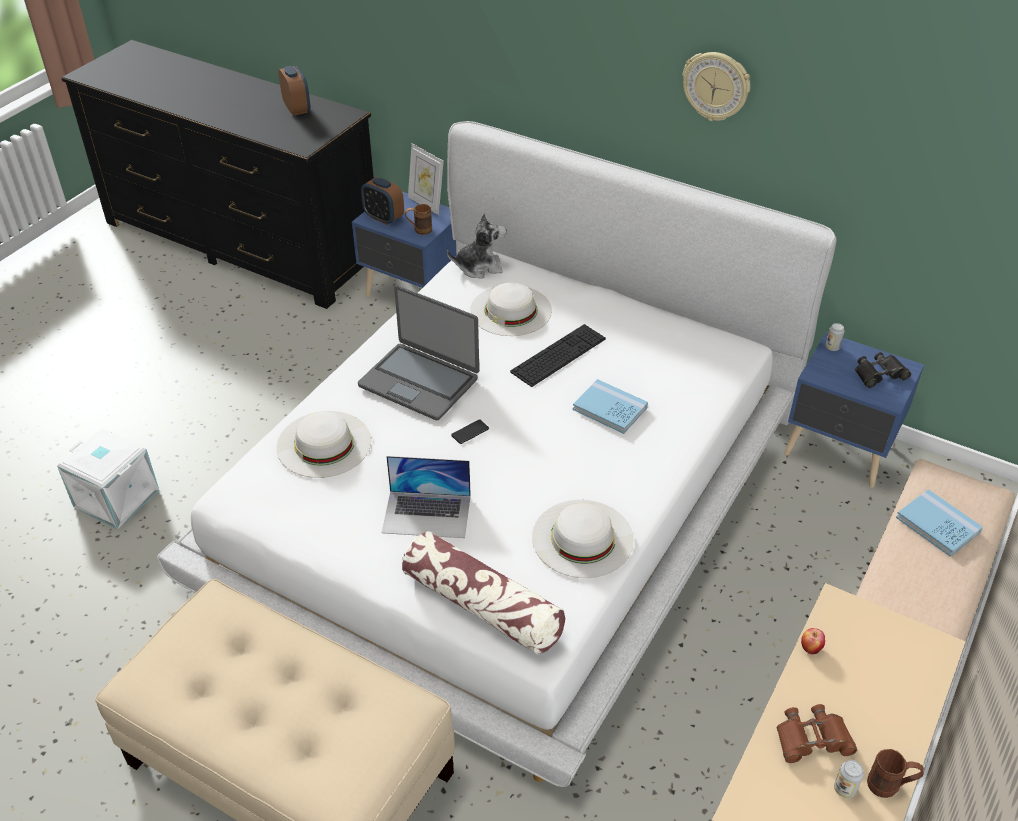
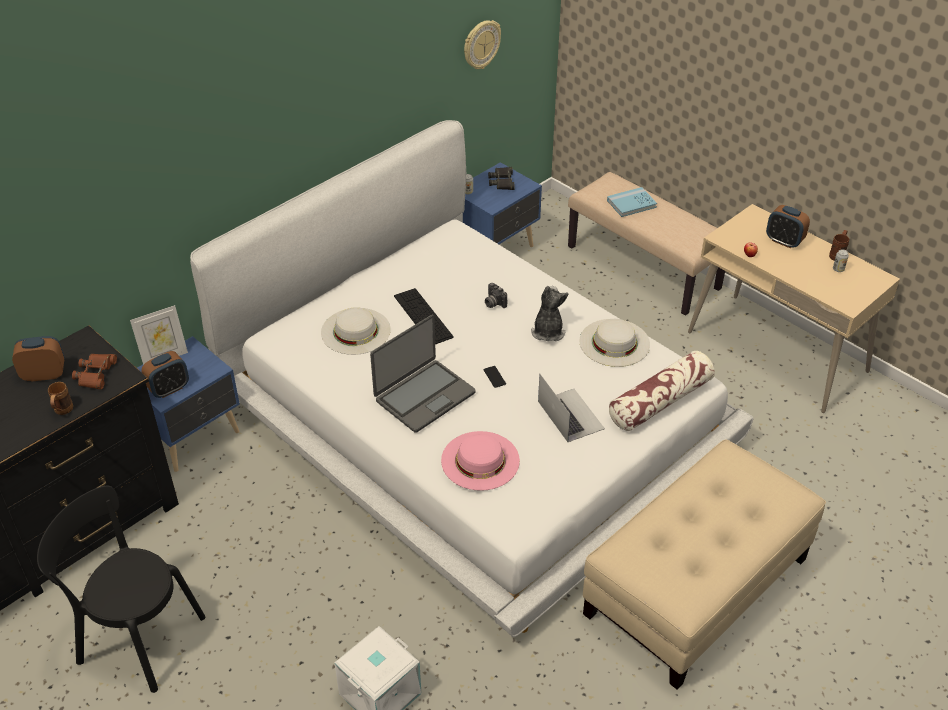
camera: 75 degrees left, 0 degrees up
(172, 328) = (136, 637): none -> black chair
(324, 444) = (480, 460): white hat -> pink hat
(419, 230) = (205, 368): brown mug -> brown mug (62, 412)
(427, 514) = (570, 415): laptop -> laptop turned 45 degrees counterclockwise
(479, 267) = (286, 339): plush toy -> plush toy (547, 331)
(610, 408) = (493, 303): blue book -> camera
(716, 86) = (352, 84): wall clock -> wall clock (481, 44)
(812, 739) = (808, 271): brown binoculars -> brown binoculars (96, 374)
(880, 696) = (784, 241): none -> alarm clock

